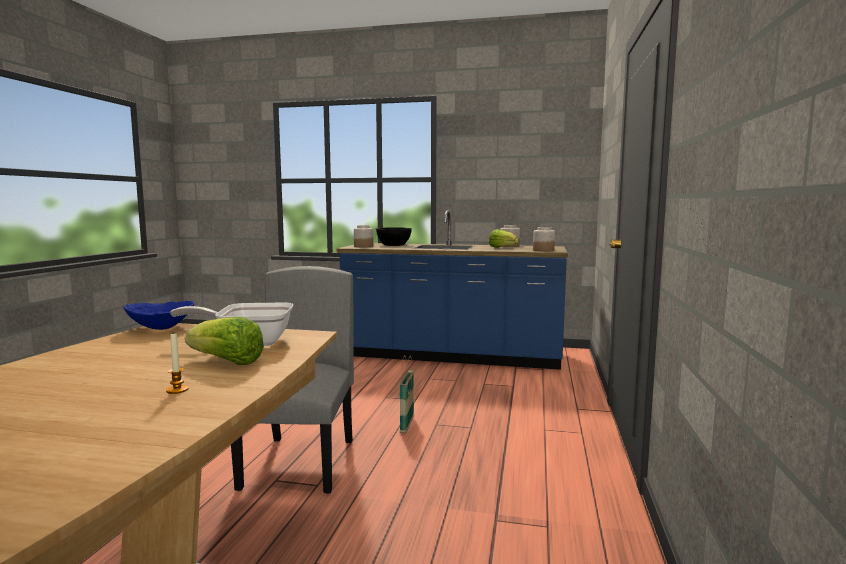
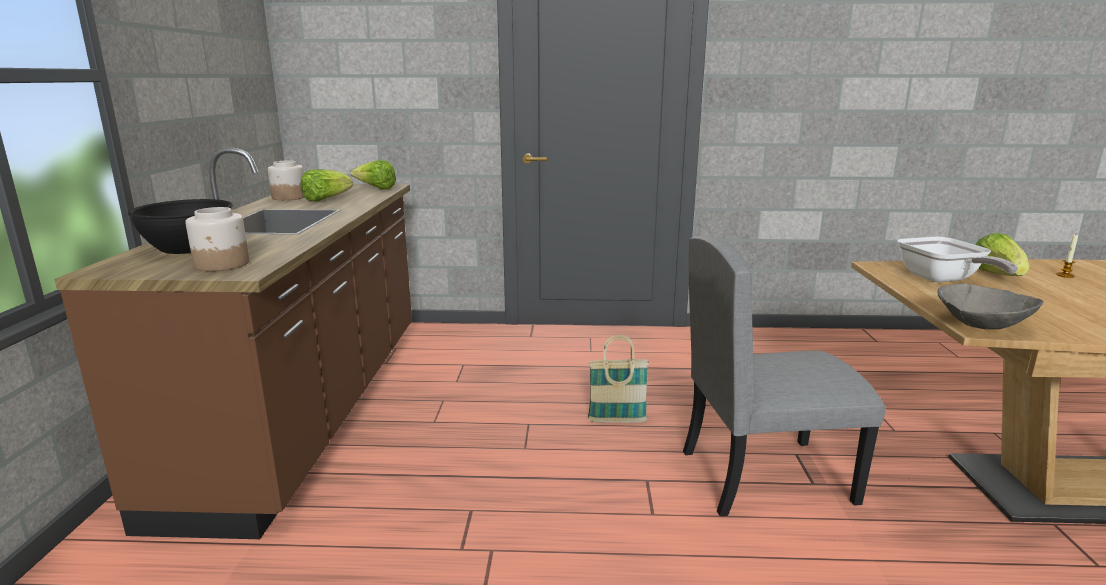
camera: 100 degrees left, 10 degrees up
(160, 327) = (982, 326): blue bowl -> grey bowl
(452, 356) = (312, 410): blue counter -> brown counter
(543, 250) = (376, 189): jar -> lettuce

